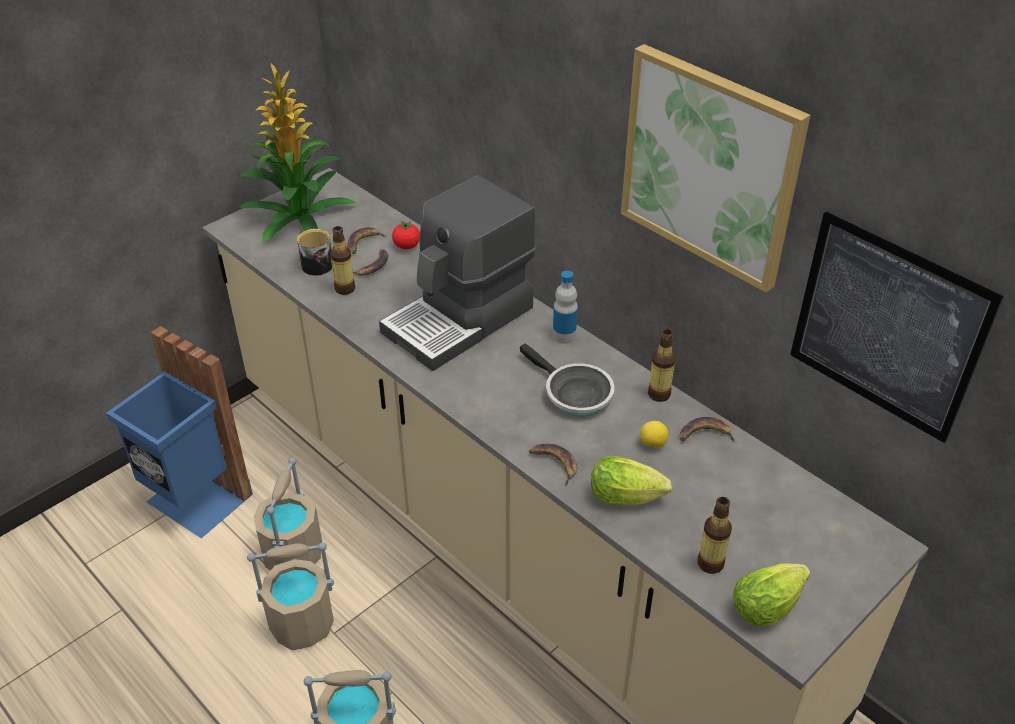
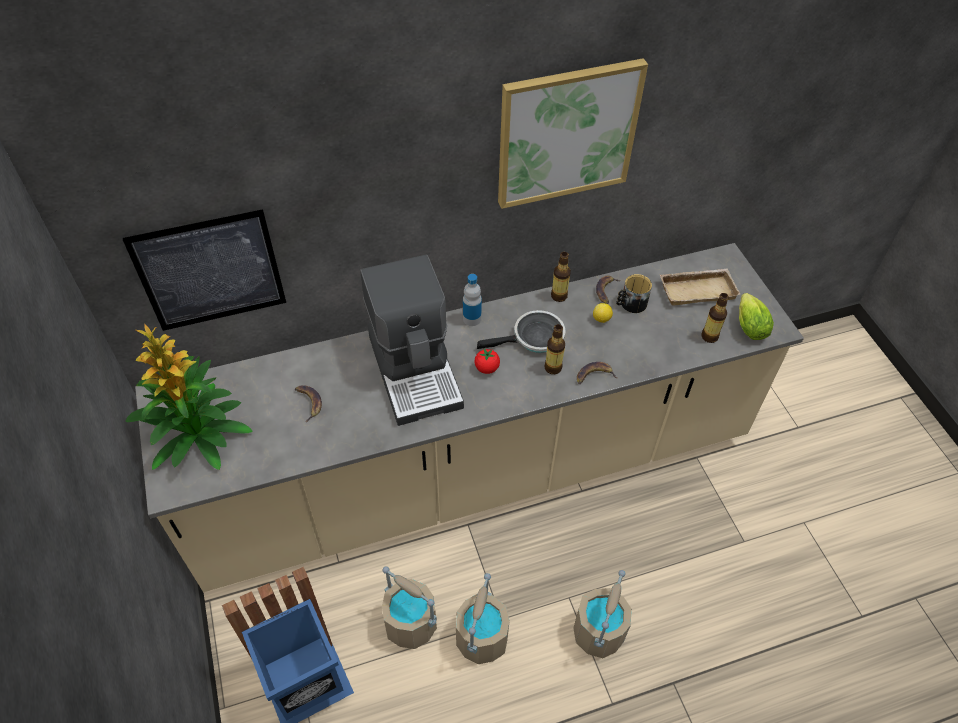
camera: 65 degrees left, 10 degrees up
(315, 264) = (275, 441): mug -> mug (630, 304)
(345, 289) = (326, 431): bottle -> bottle (553, 367)
(363, 243) = (272, 398): banana -> none
(407, 246) = (299, 370): tomato -> tomato (487, 368)
(630, 497) = (641, 350): lettuce -> none
(790, 527) = (697, 289): none -> beige tray
(887, 327) = (699, 148): picture -> picture (210, 271)

